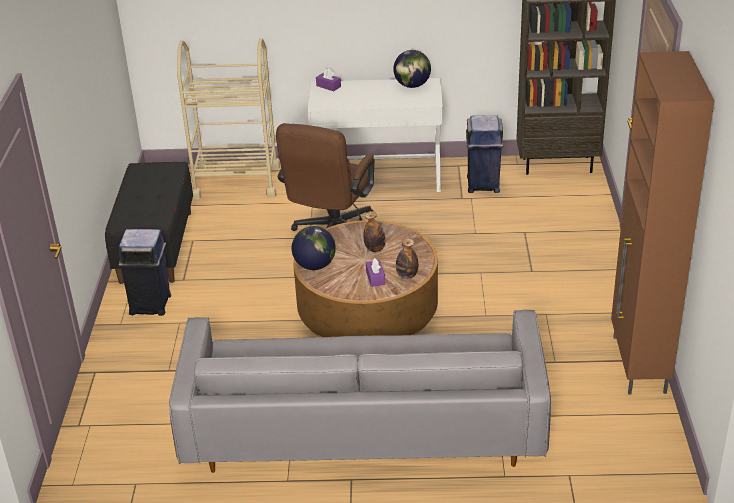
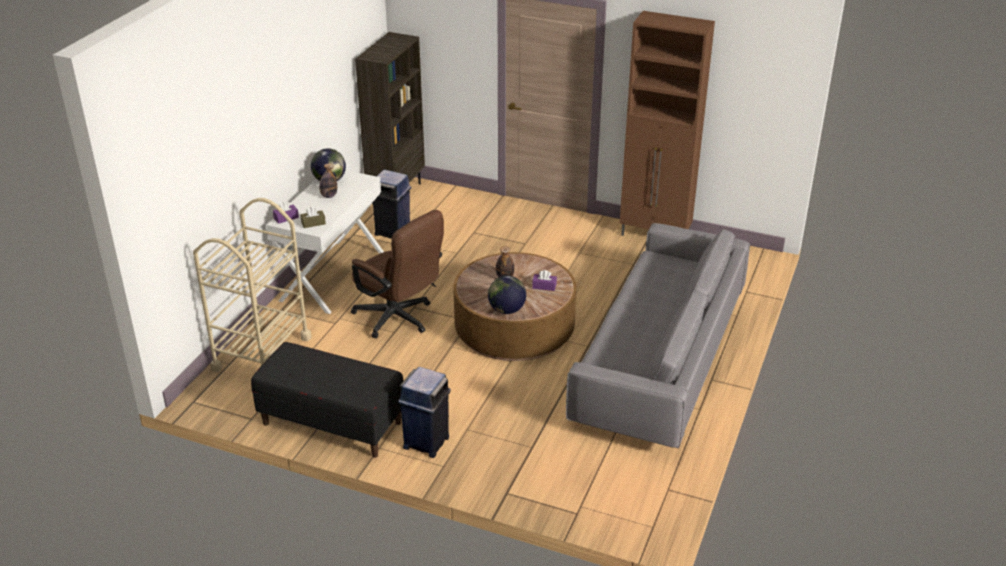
camera: 70 degrees left, 0 degrees up
(329, 100) = (313, 223): none -> brown tissue box
(407, 276) = (551, 272): bottle -> bottle (329, 196)

